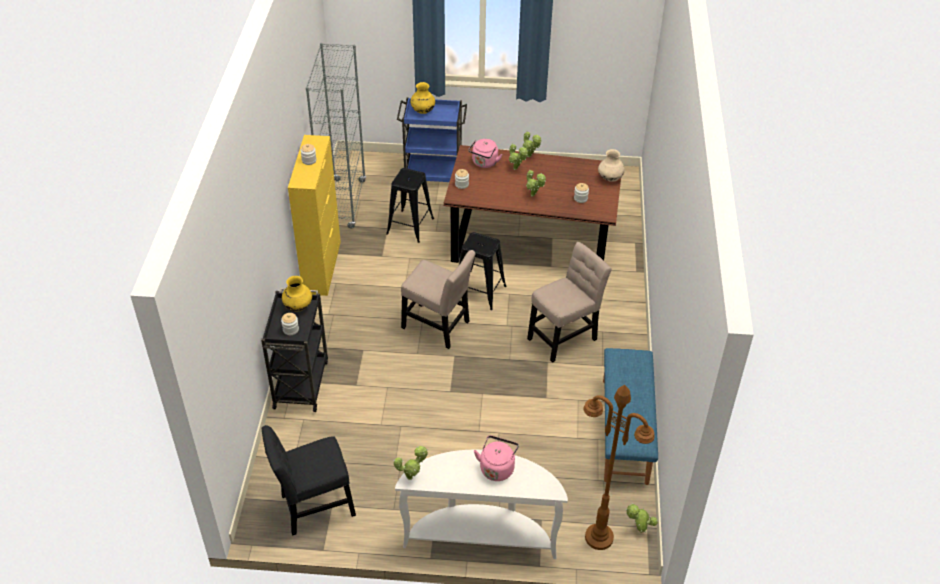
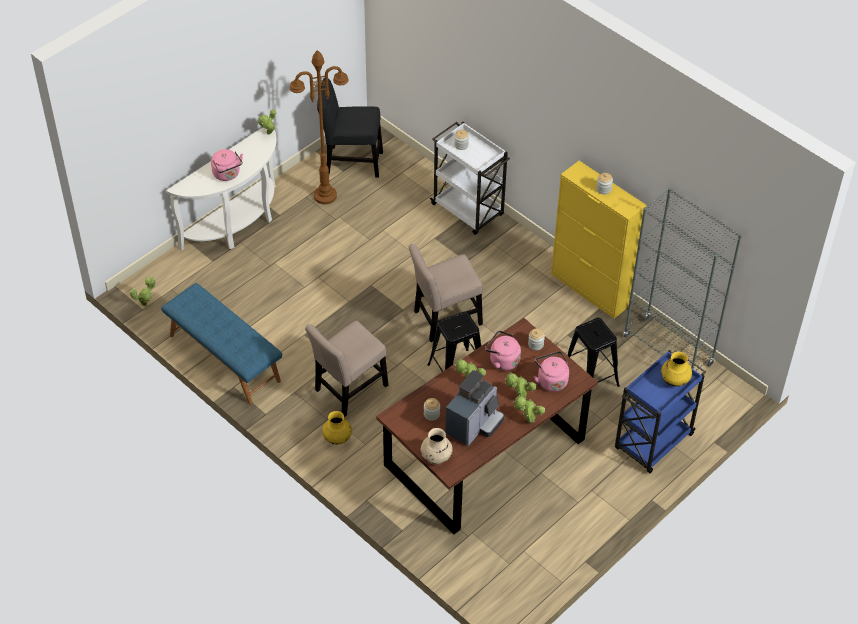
camera: 130 degrees right, 5 degrees up
(298, 307) = (481, 160): yellow vase -> yellow vase (337, 438)
(301, 383) = (468, 210): black cart -> white cart
(314, 507) = (351, 162): black chair -> black chair turned 105 degrees counterclockwise
(495, 192) = (502, 360): none -> pink kettle
(563, 176) = (474, 424): none -> coffee machine
(564, 337) = (349, 390): beige chair -> beige chair turned 45 degrees clockwise
(599, 537) = (166, 280): brown floor lamp -> brown floor lamp (325, 196)

